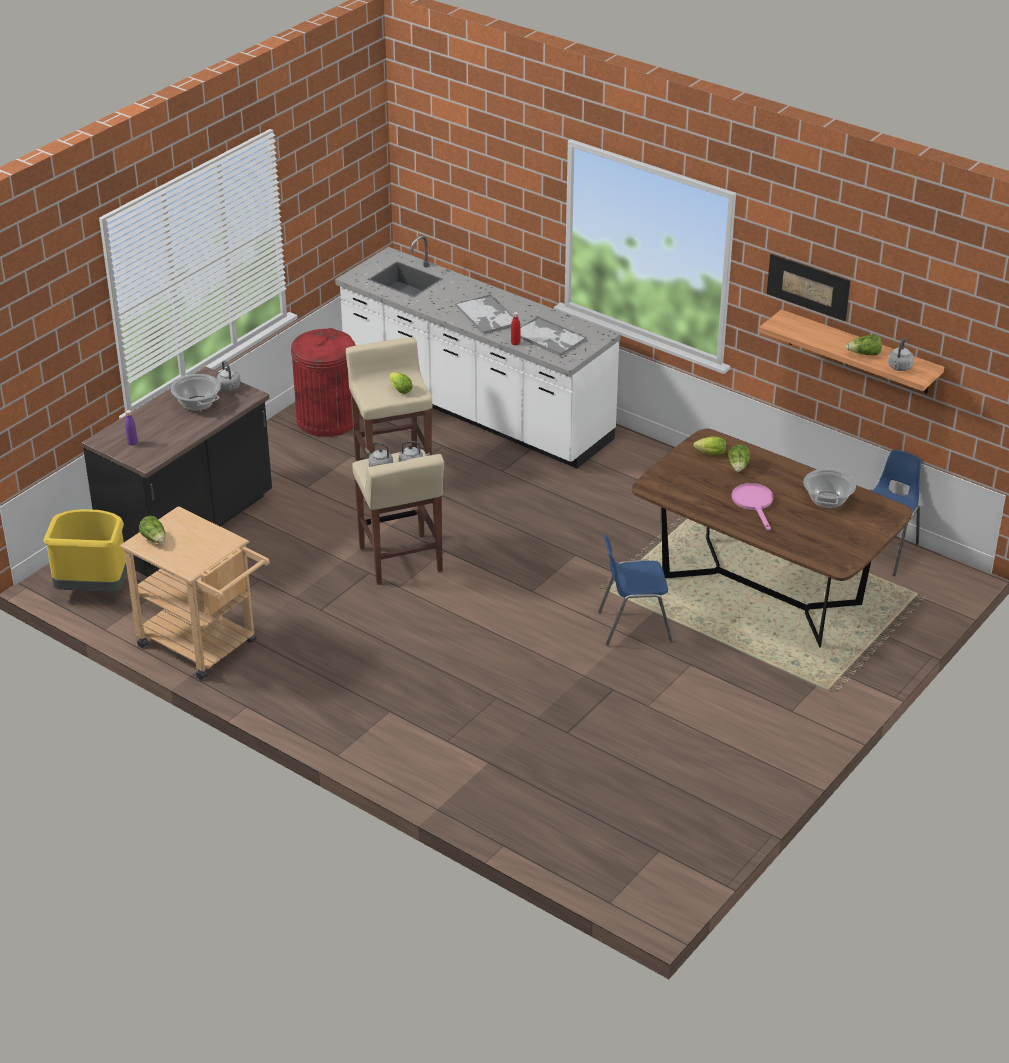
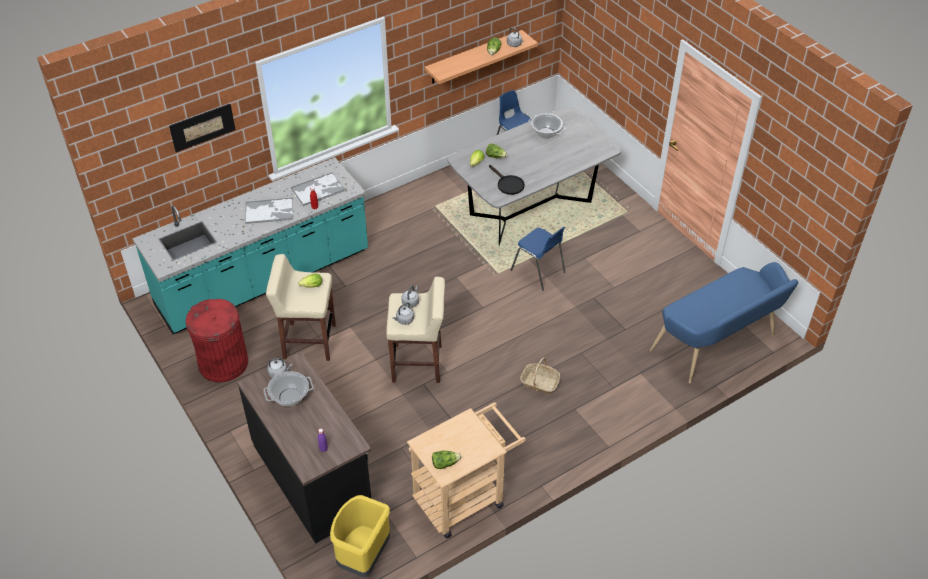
camera: 70 degrees left, 10 degrees up
(420, 670) = (539, 383): none -> basket
(475, 409) = (264, 279): white counter -> turquoise counter
(588, 836) = (718, 346): none -> blue bench
(633, 626) = (538, 271): blue chair -> blue chair turned 60 degrees counterclockwise
(685, 489) = (508, 184): none -> black frying pan
(754, 503) = (535, 161): pink frying pan -> none
(761, 592) = (531, 209): brown dining table -> grey dining table
(808, 286) = (439, 41): picture -> picture (202, 127)

